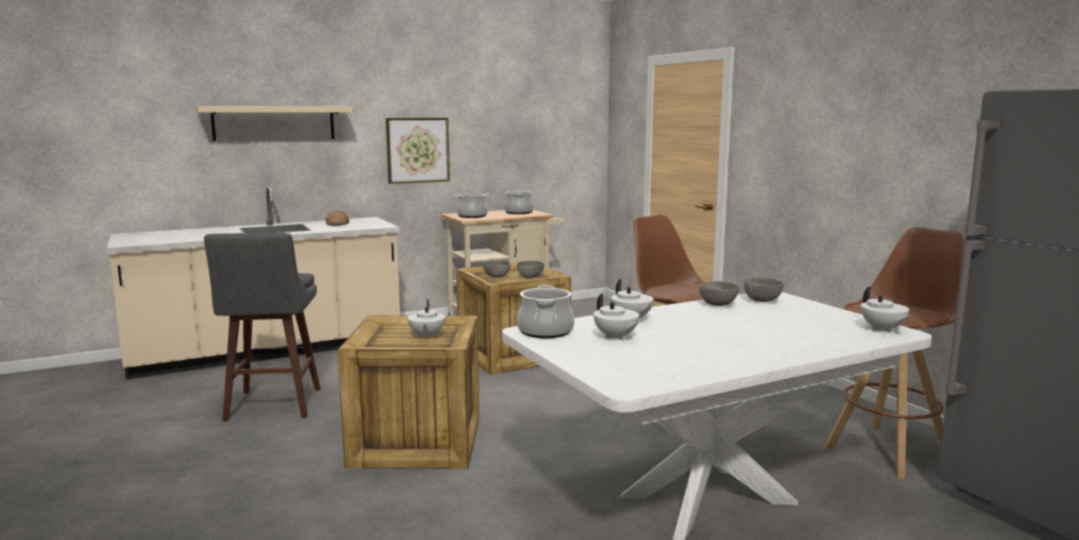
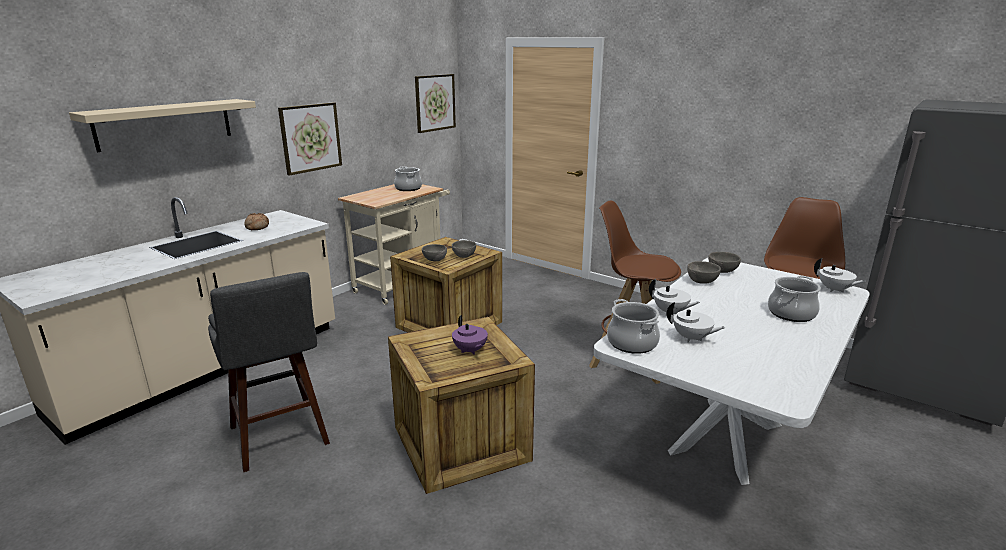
camera: 25 degrees left, 10 degrees up
(426, 336) = (470, 351): white teapot -> purple teapot
(472, 216) = (374, 198): cooking pot -> cooking pot (791, 313)
(574, 128) = (435, 102): none -> picture

